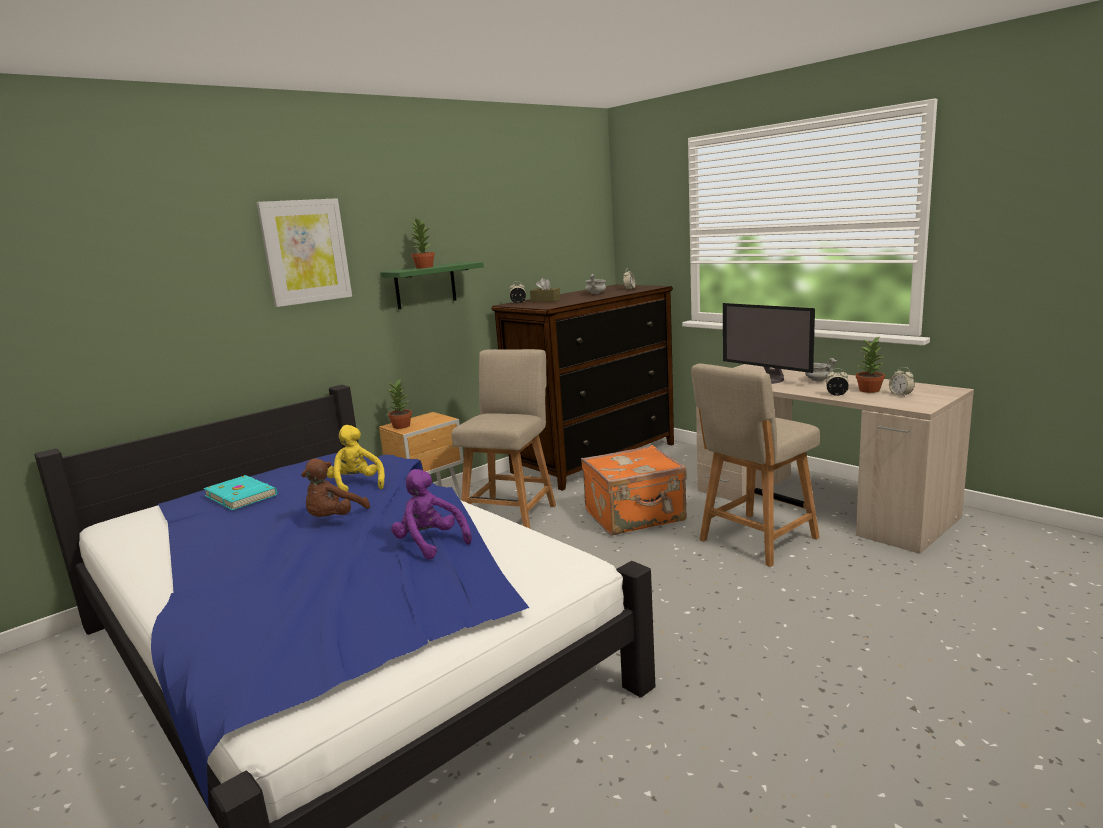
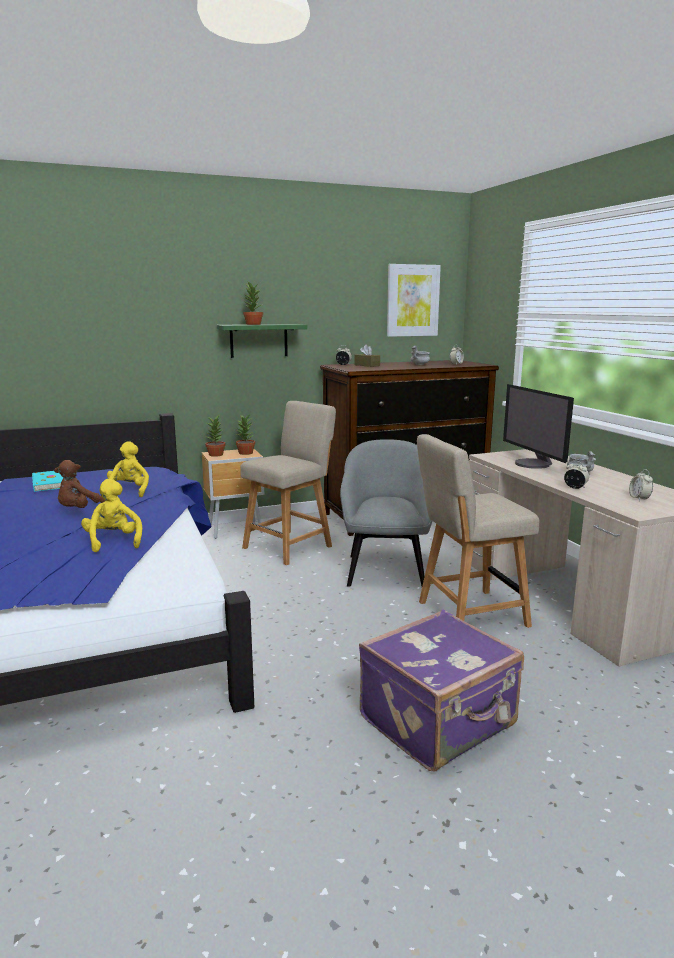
camera: 20 degrees right, 0 degrees up
(305, 251) = (152, 302): picture -> picture (412, 300)
(430, 543) = (113, 541): purple plush toy -> yellow plush toy
(635, 516) = (386, 570): orange suitcase -> grey armchair
(834, 645) = (439, 722): none -> purple suitcase
(870, 390) = (615, 489): potted plant -> potted plant (245, 453)

